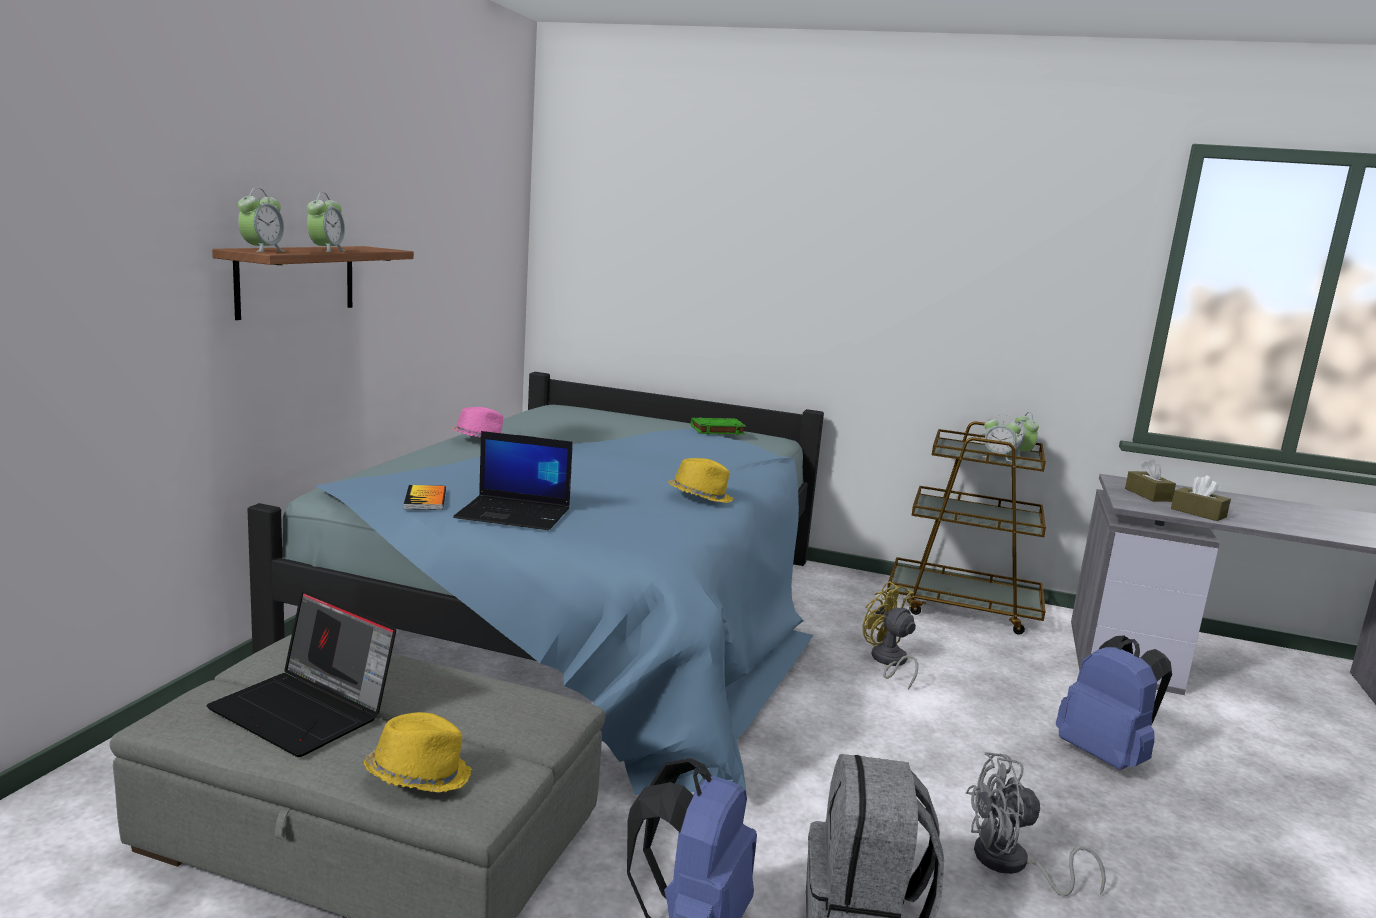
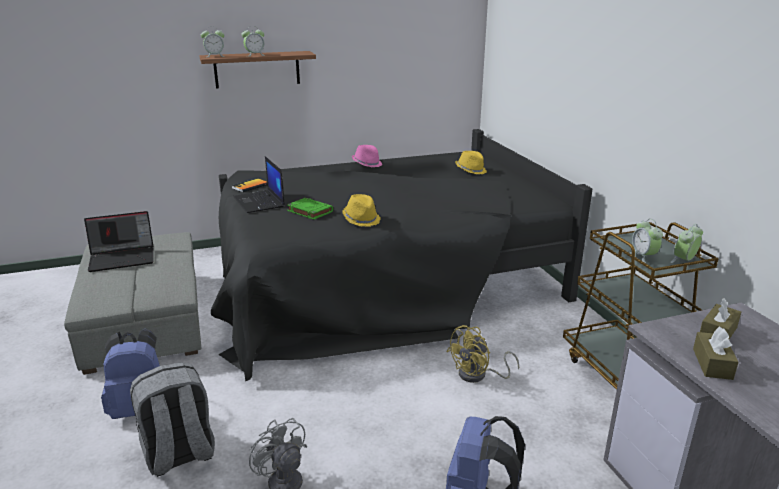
camera: 55 degrees right, 10 degrees up
(305, 711) = (123, 258): laptop -> laptop turned 105 degrees counterclockwise
(418, 776) = (95, 292): yellow hat -> yellow hat (471, 170)
(591, 616) = (382, 279): blue bed -> black bed
(717, 430) = (508, 186): green book -> green book (309, 211)
(888, 662) = (478, 375): yellow fan -> yellow fan turned 150 degrees counterclockwise

